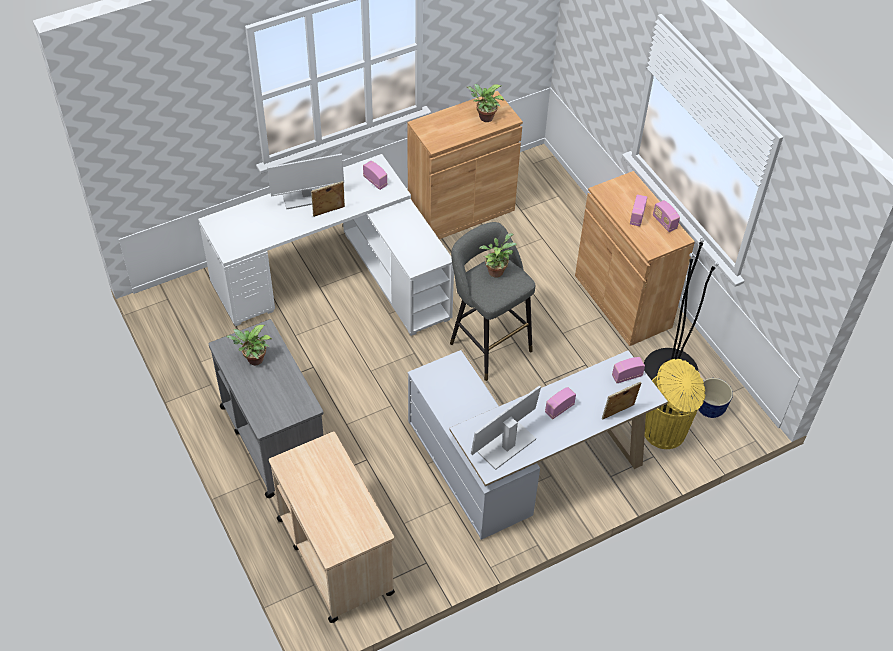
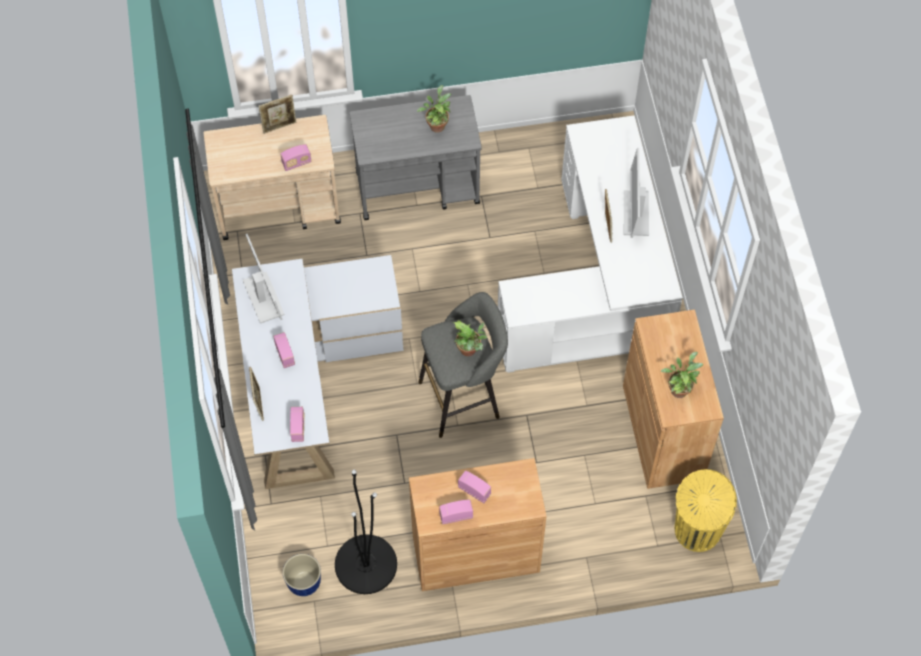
camera: 110 degrees right, 10 degrees up
(296, 496) = (279, 126): none -> picture frame
(375, 181) = (640, 280): radio -> radio (296, 163)
(666, 431) = (294, 527): yellow trash can -> yellow trash can (696, 531)

